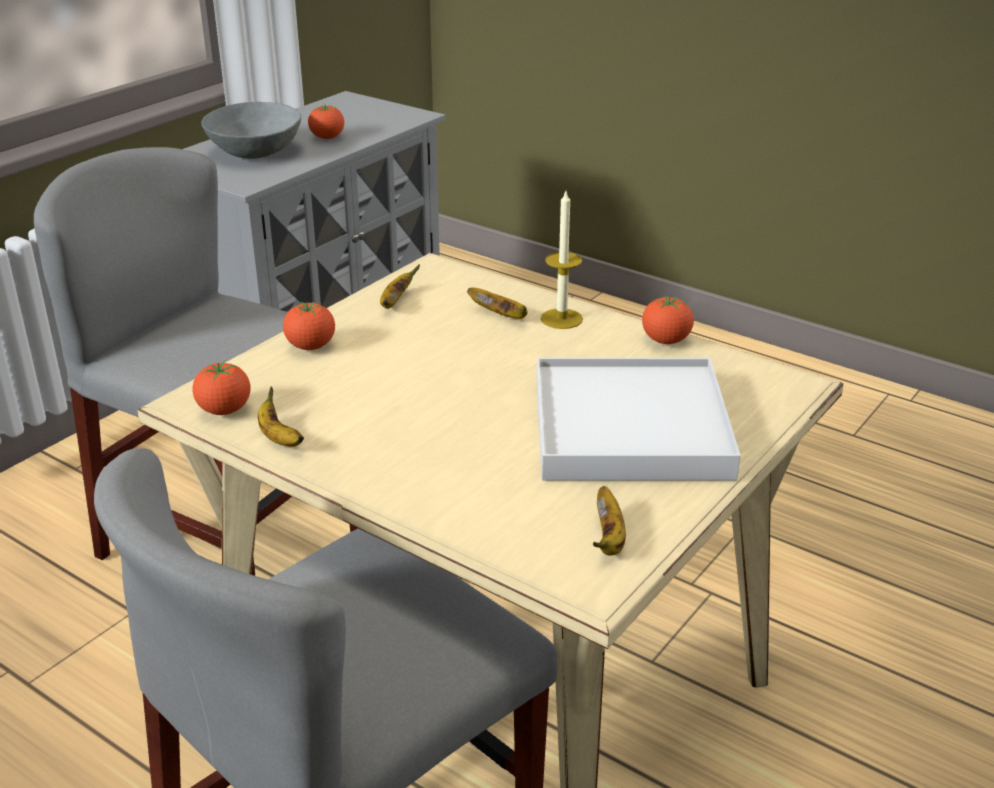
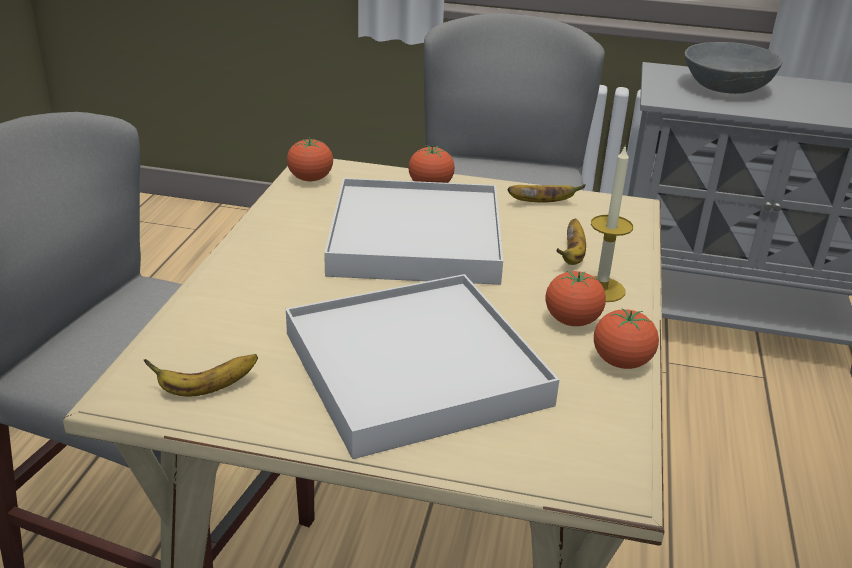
camera: 65 degrees right, 0 degrees up
(278, 437) = (286, 206): banana -> none
(327, 138) = (803, 105): tomato -> tomato (572, 321)
(413, 378) = (416, 238): none -> white tray

